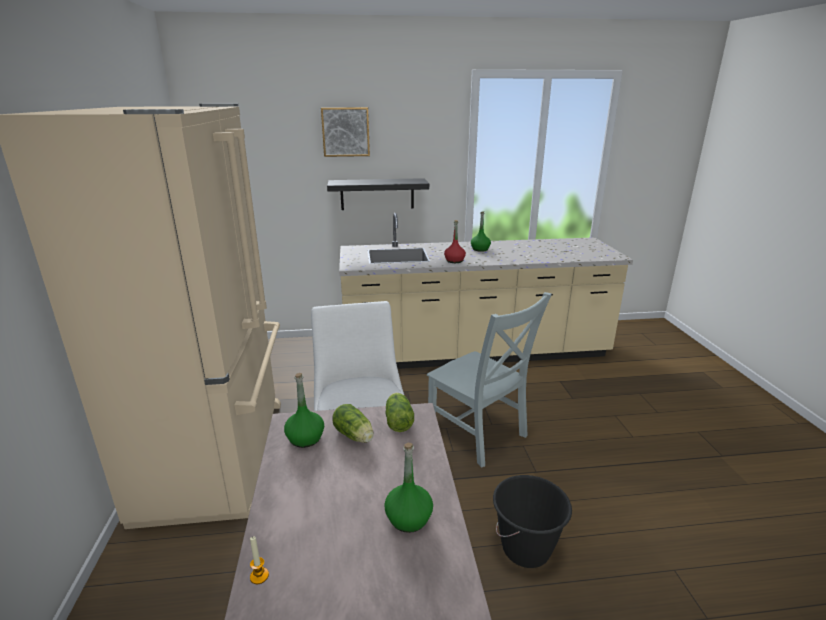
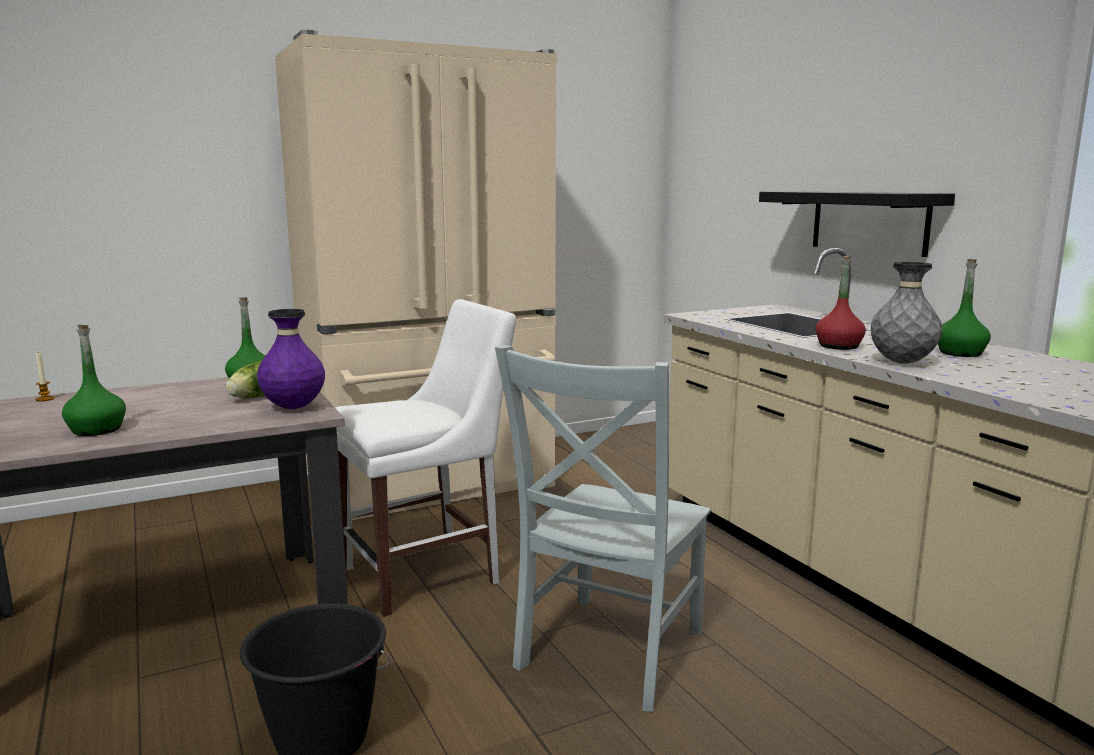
camera: 70 degrees right, 10 degrees down
(345, 132) = (836, 105): picture -> none
(398, 420) = (293, 408): lettuce -> purple vase
(491, 260) = (902, 363): none -> grey vase

